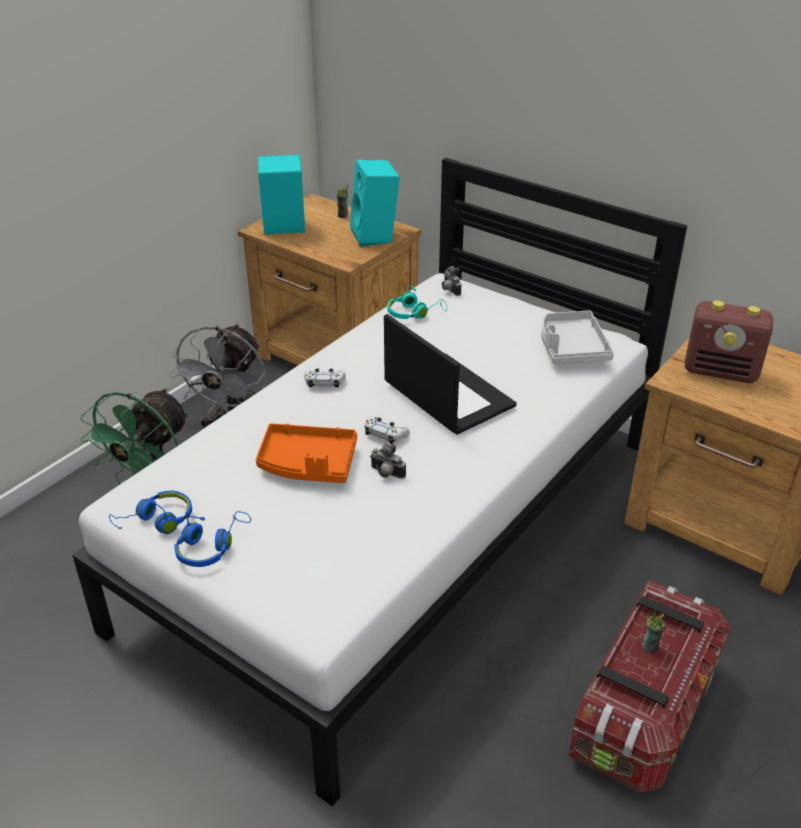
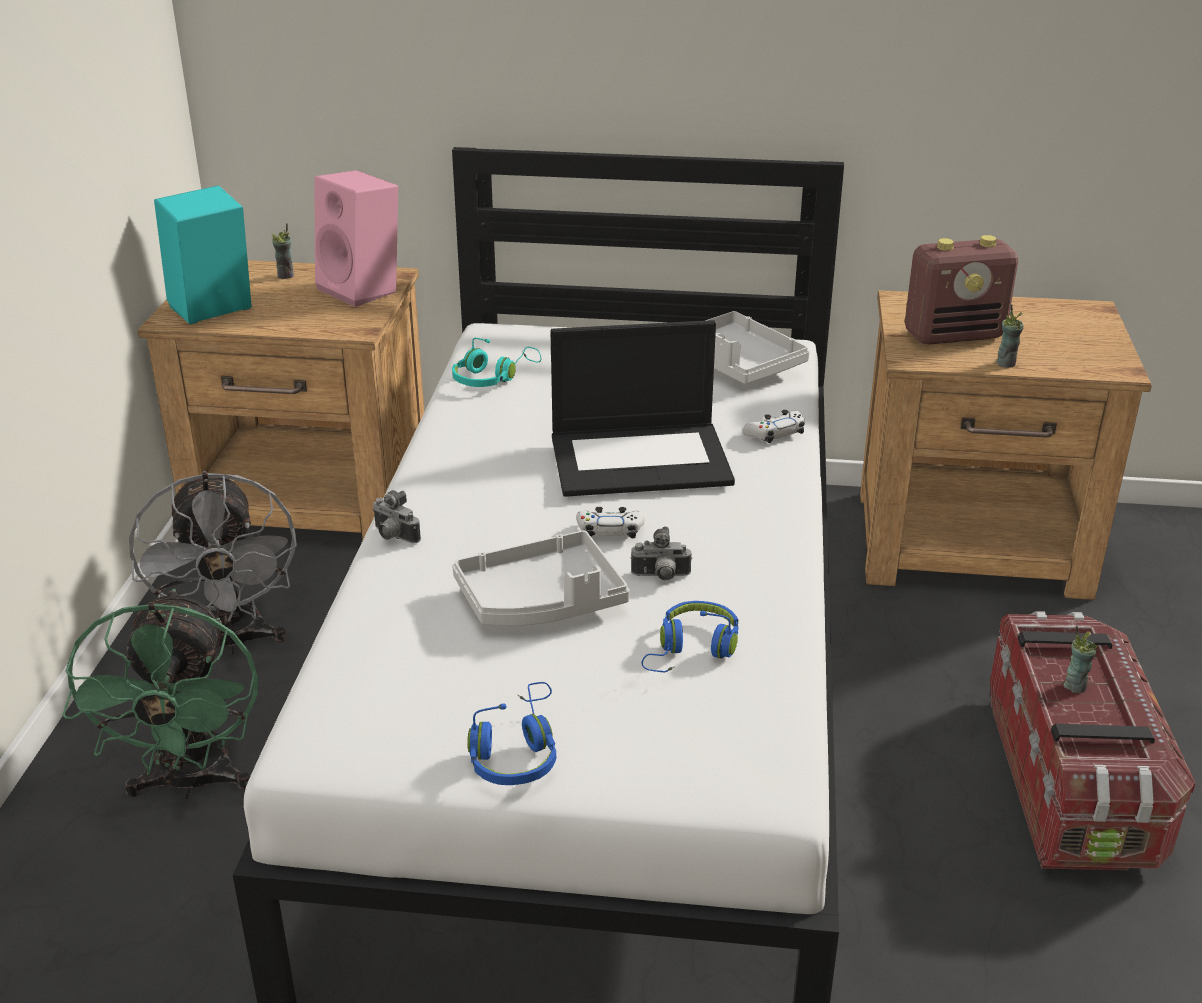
camera: 30 degrees left, 5 degrees down
(157, 521) = (395, 751): blue headphones -> blue headphones (692, 650)
(308, 464) = (542, 601): orange tray -> grey tray
(324, 382) = (457, 494): white game controller -> white game controller (775, 433)
(376, 236) = (364, 290): turquoise speaker -> pink speaker
(446, 394) = (642, 458): laptop -> laptop turned 150 degrees clockwise
(449, 290) = (511, 339): camera -> camera (393, 537)
(736, 404) = (1006, 363): none -> cup

